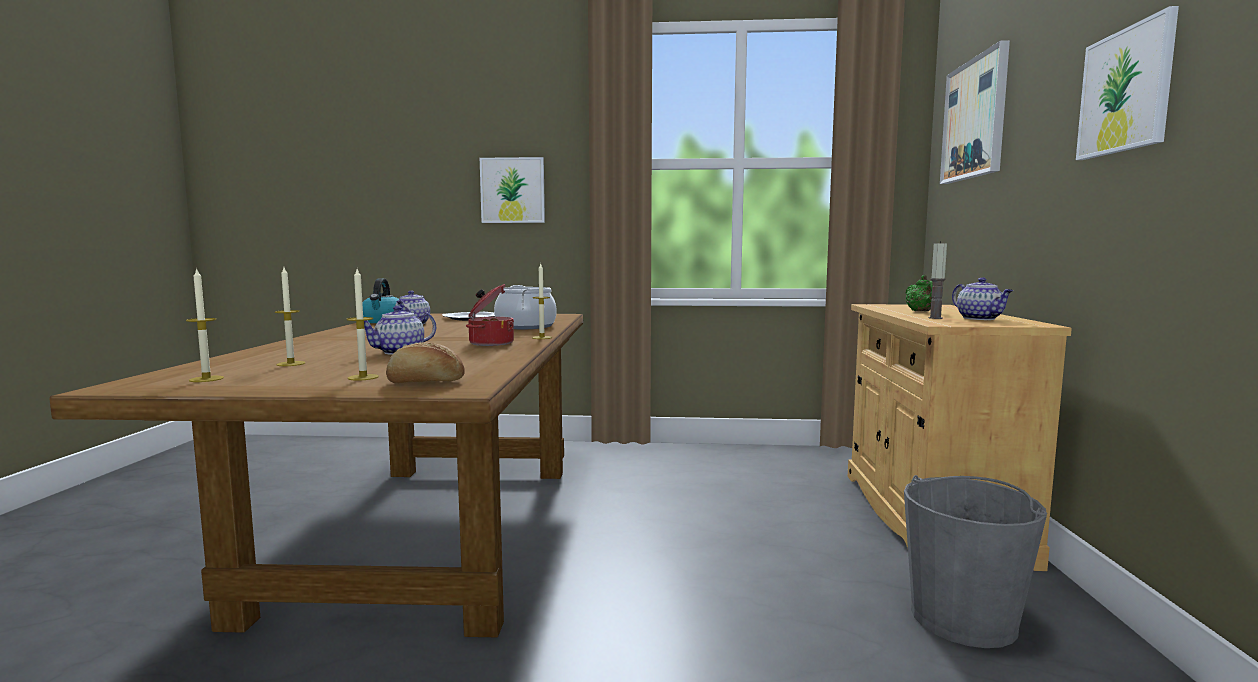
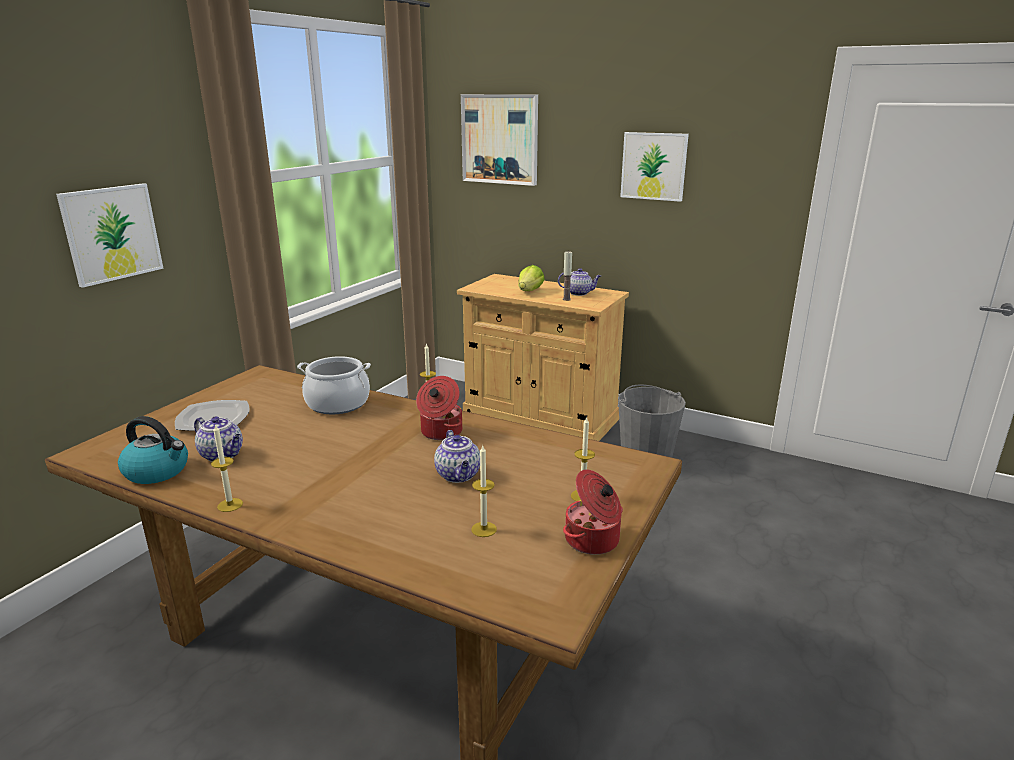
camera: 65 degrees left, 15 degrees up
(206, 379) = (542, 569): candle -> candle (230, 505)
(258, 386) = (593, 540): none -> cooking pot
(425, 382) = (619, 474): bread -> none
(921, 311) = (530, 291): green teapot -> lettuce

